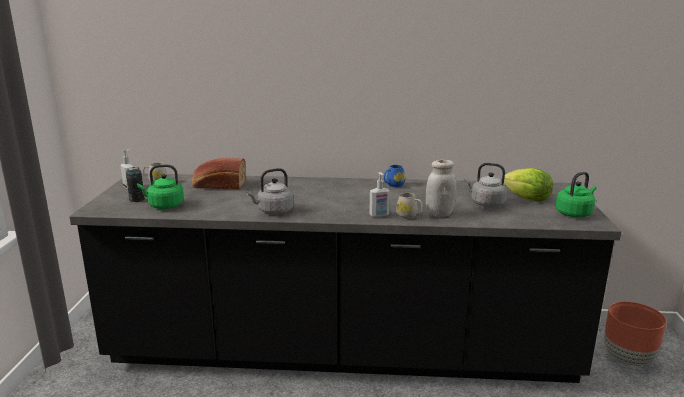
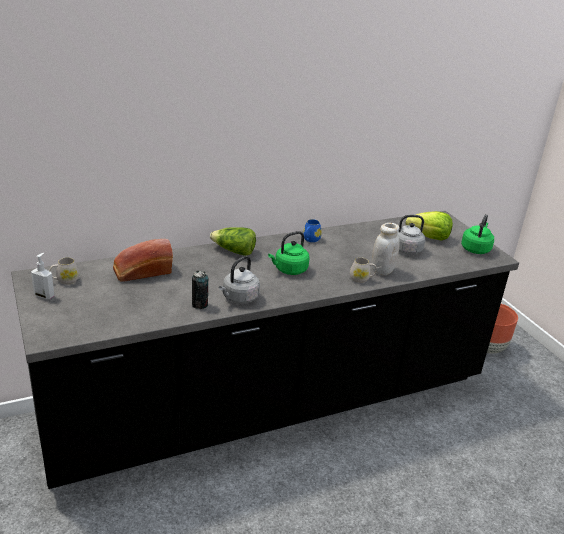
camera: 30 degrees left, 10 degrees up
(137, 200) = (77, 313): can -> can (199, 305)
(164, 206) = (119, 315): green kettle -> green kettle (289, 270)
(311, 183) = (234, 251): none -> lettuce
(379, 215) = (337, 283): soap dispenser -> none

